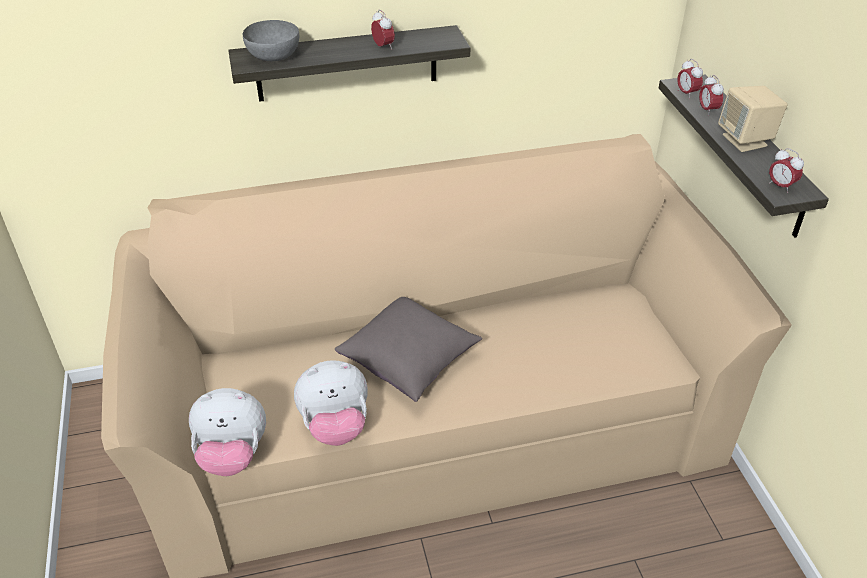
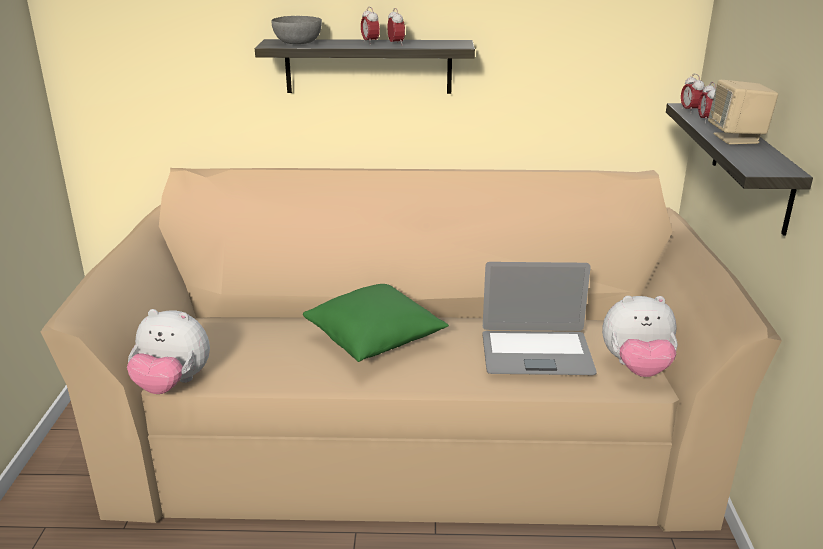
camera: 15 degrees right, 15 degrees down
(335, 427) = (278, 378): plush toy -> plush toy (636, 368)
(409, 360) = (375, 340): grey pillow -> green pillow
(565, 349) = (536, 353): none -> laptop
(780, 186) = (760, 165): alarm clock -> alarm clock (370, 42)

